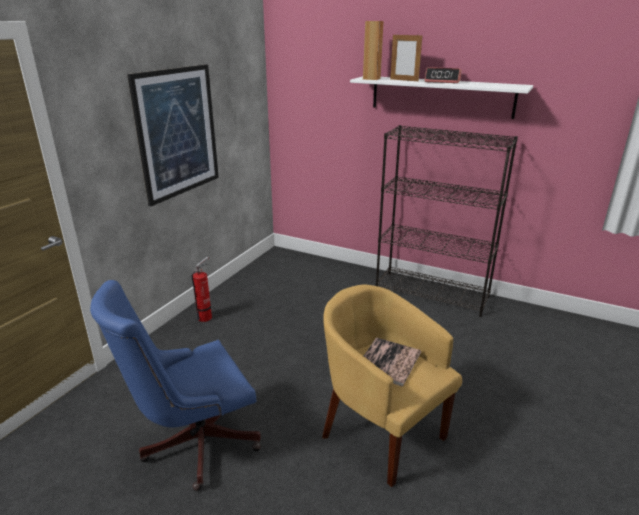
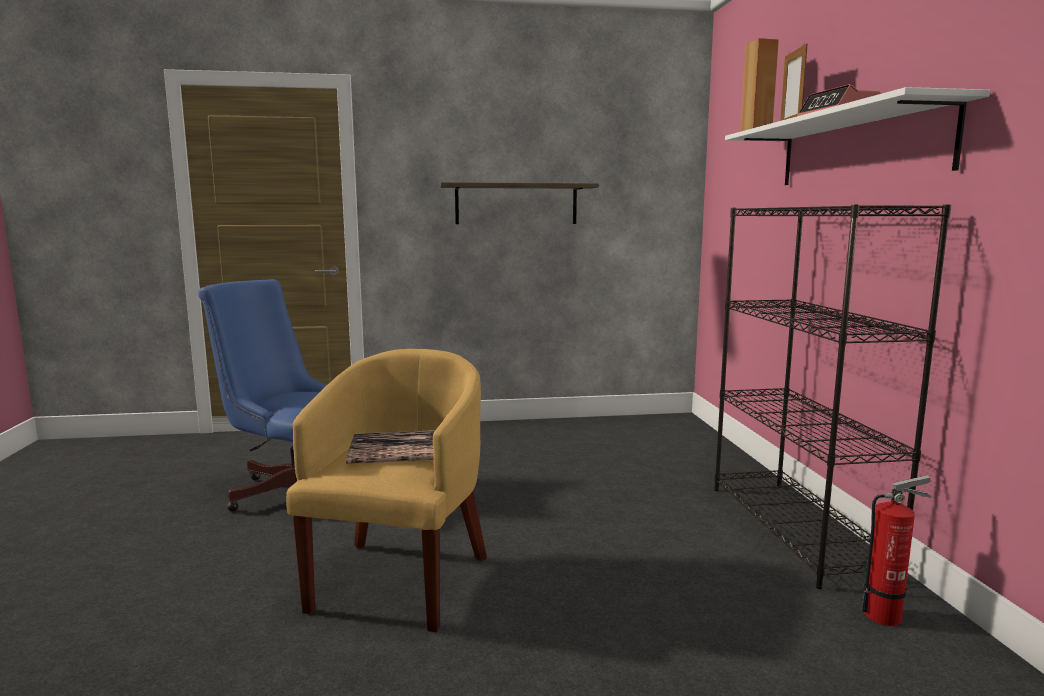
camera: 55 degrees right, 15 degrees down
(177, 132) = (516, 204): picture -> shelf
(206, 317) = (492, 431): fire extinguisher -> fire extinguisher (887, 616)

